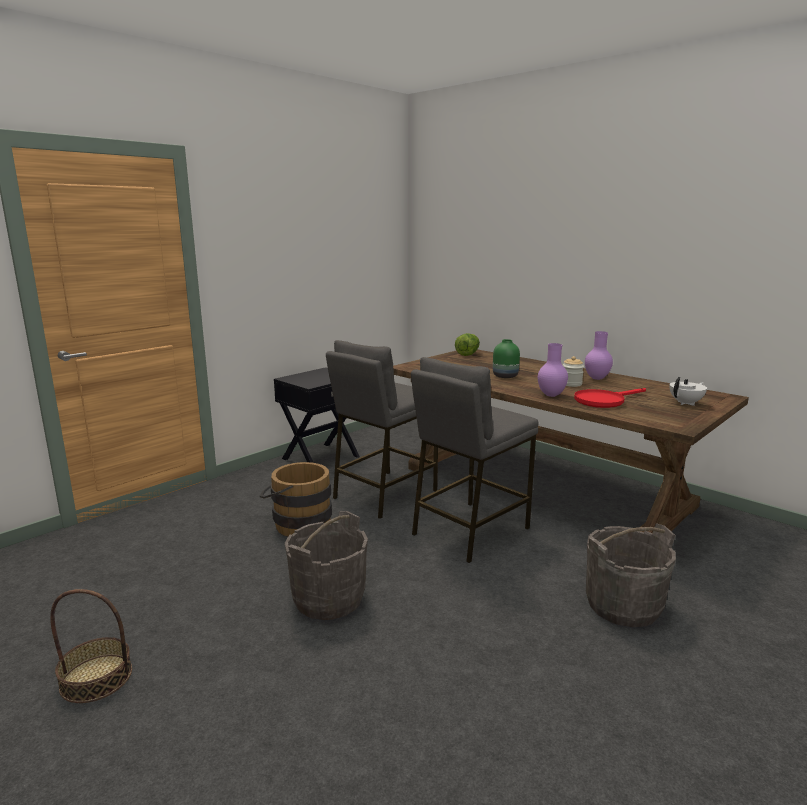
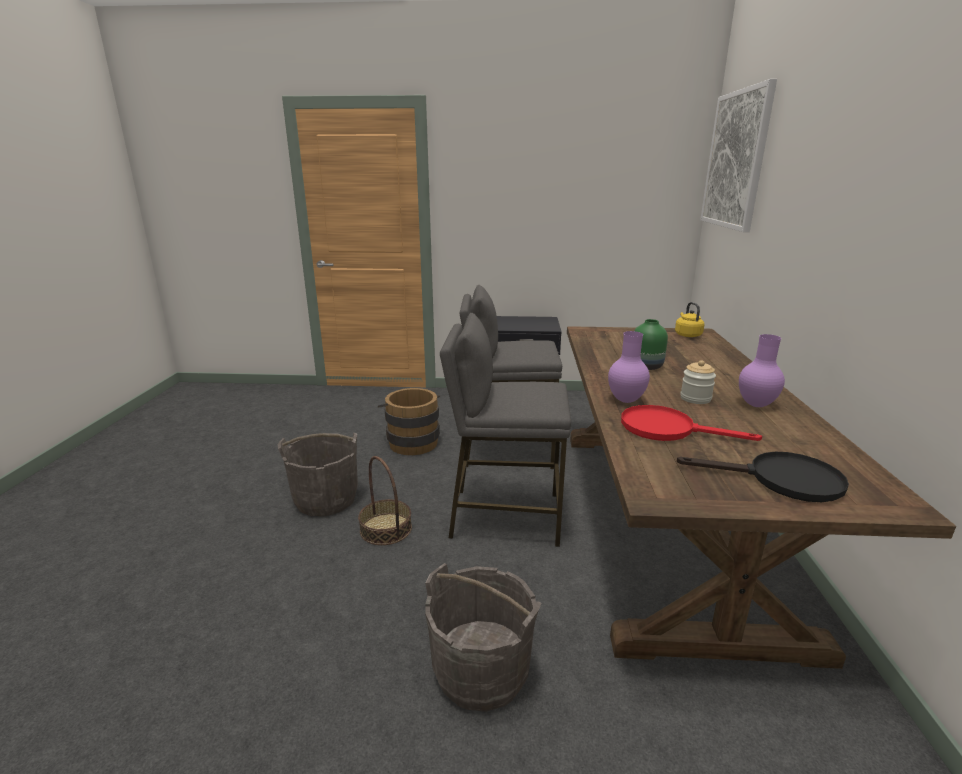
camera: 50 degrees right, 5 degrees up
(96, 678) = (184, 469): basket -> basket (386, 529)
(452, 219) = (736, 160): none -> picture
(468, 354) = (687, 335): lettuce -> yellow kettle
(686, 403) = (781, 480): white teapot -> black frying pan

